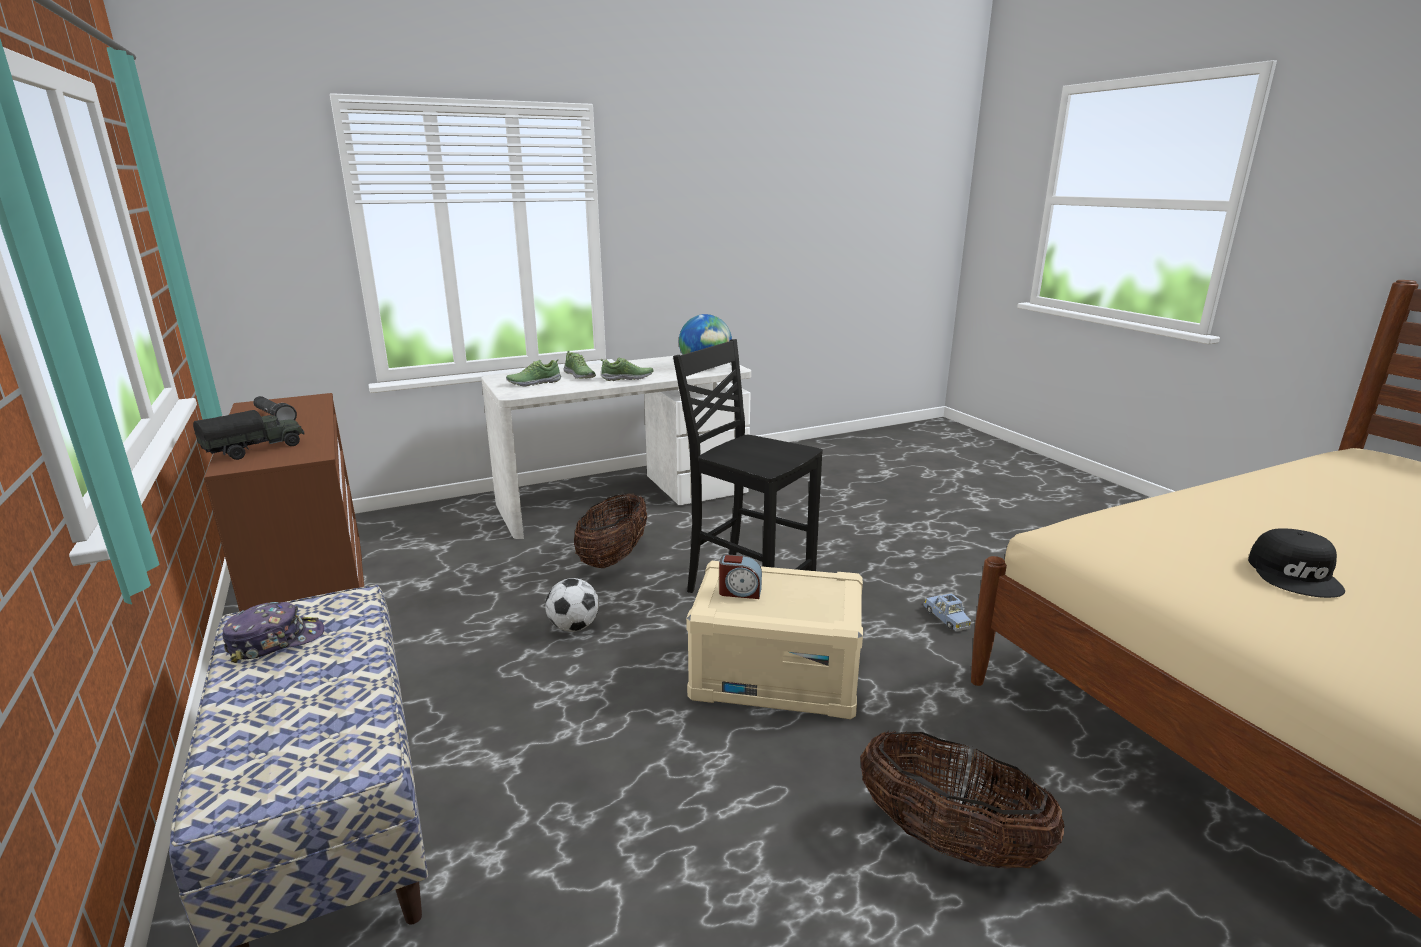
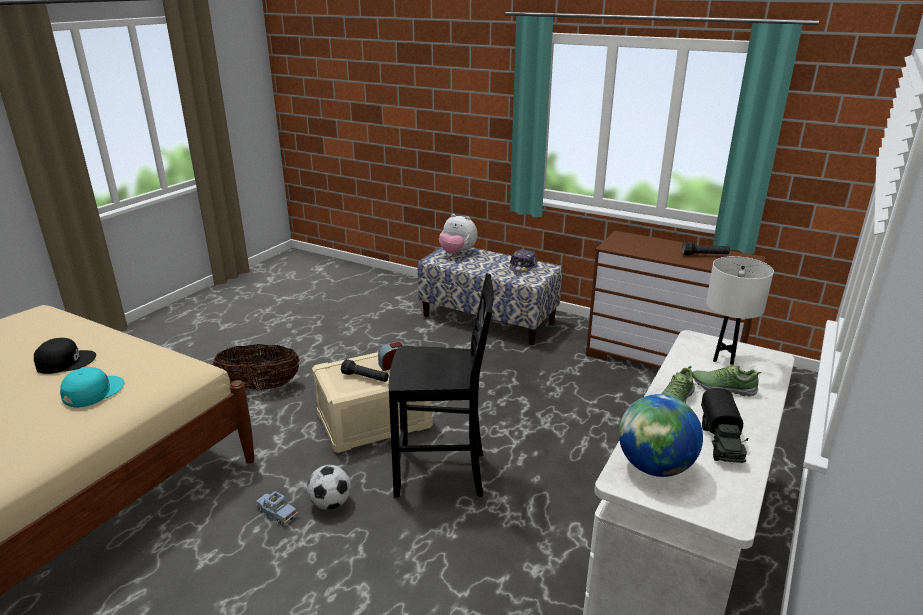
camera: 145 degrees right, 5 degrees up
(256, 450) = (640, 241): toy truck -> toy truck (721, 442)
(264, 765) = (457, 253): none -> plush toy
(534, 383) = (724, 359): shoe -> white table lamp
(574, 627) = (514, 402): football -> football (331, 503)
(613, 558) = (571, 460): basket -> none
(793, 586) = (365, 378): none -> black flashlight
(1195, 519) = (92, 391): none -> turquoise cap
(1295, 574) = (65, 361): black cap -> black cap turned 90 degrees clockwise

